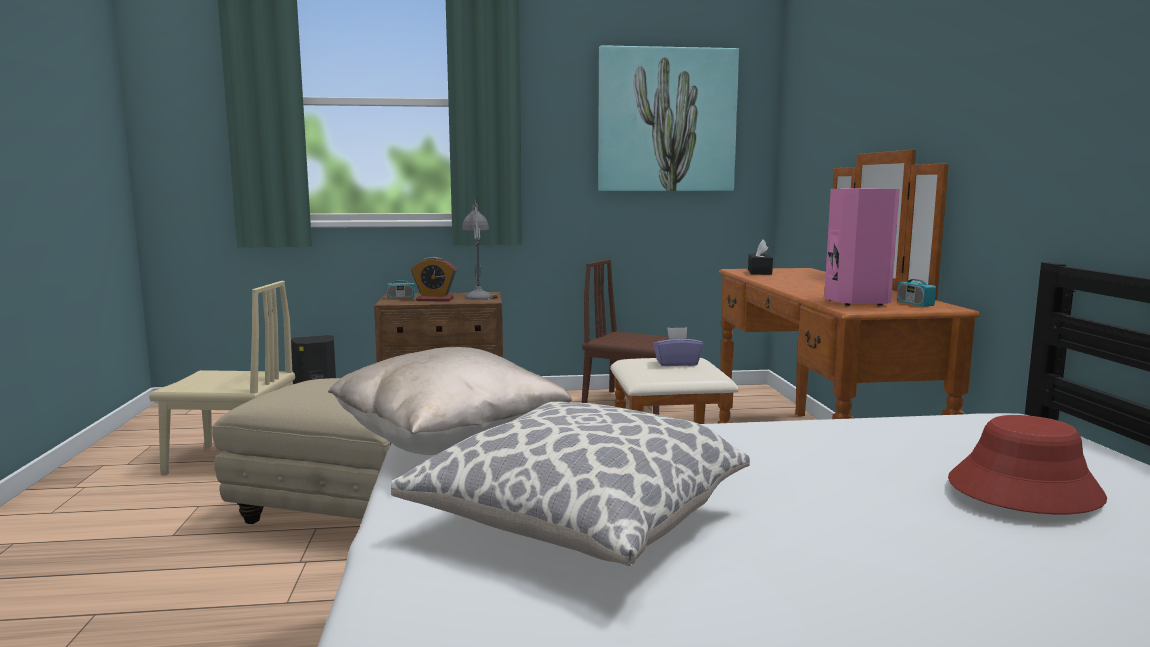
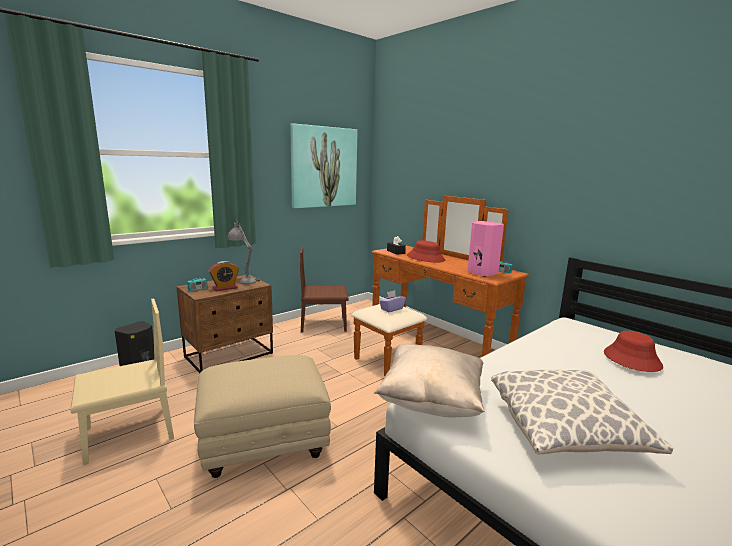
camera: 35 degrees left, 5 degrees up
(796, 281) = (425, 258): none -> red hat

